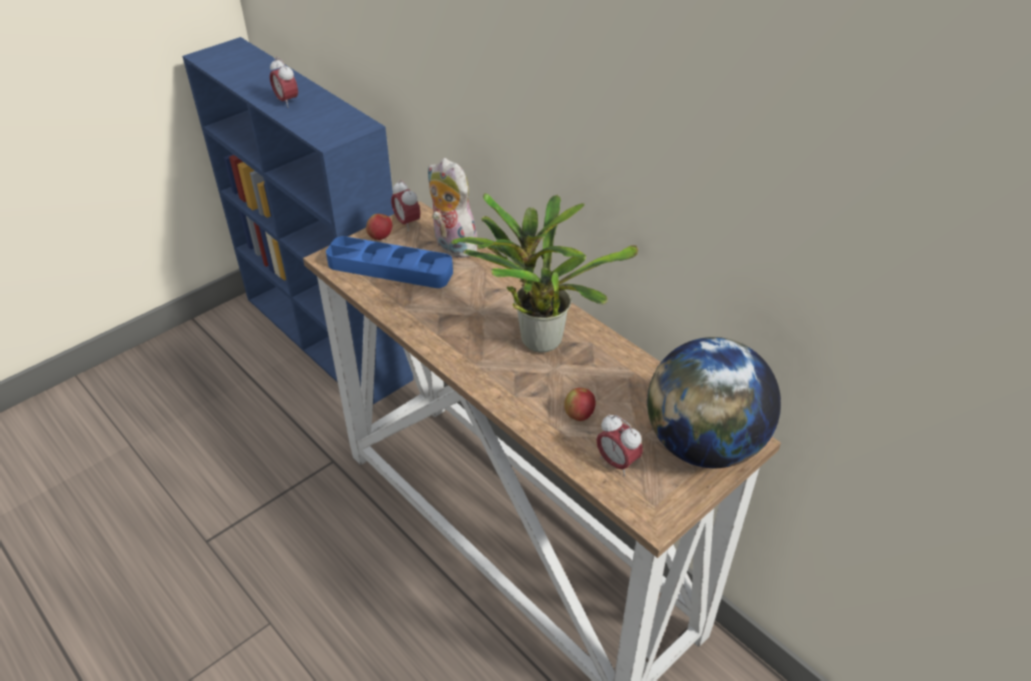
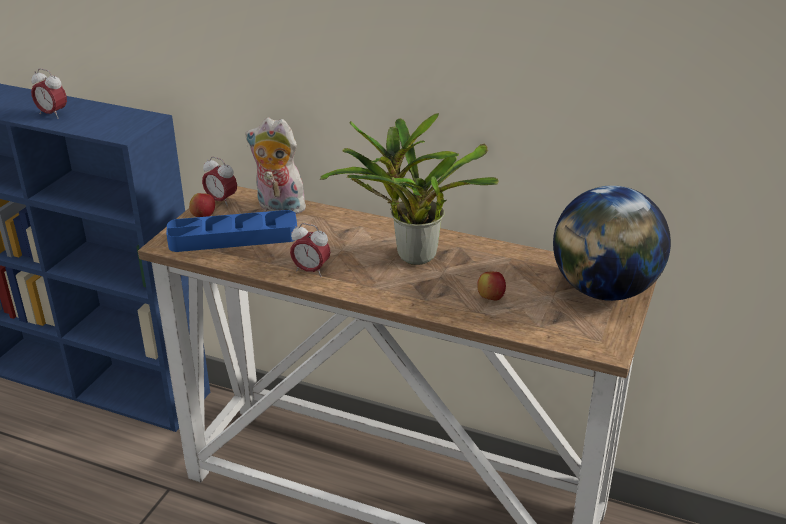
camera: 25 degrees left, 10 degrees down
(617, 463) = (548, 321): alarm clock -> alarm clock (311, 271)

